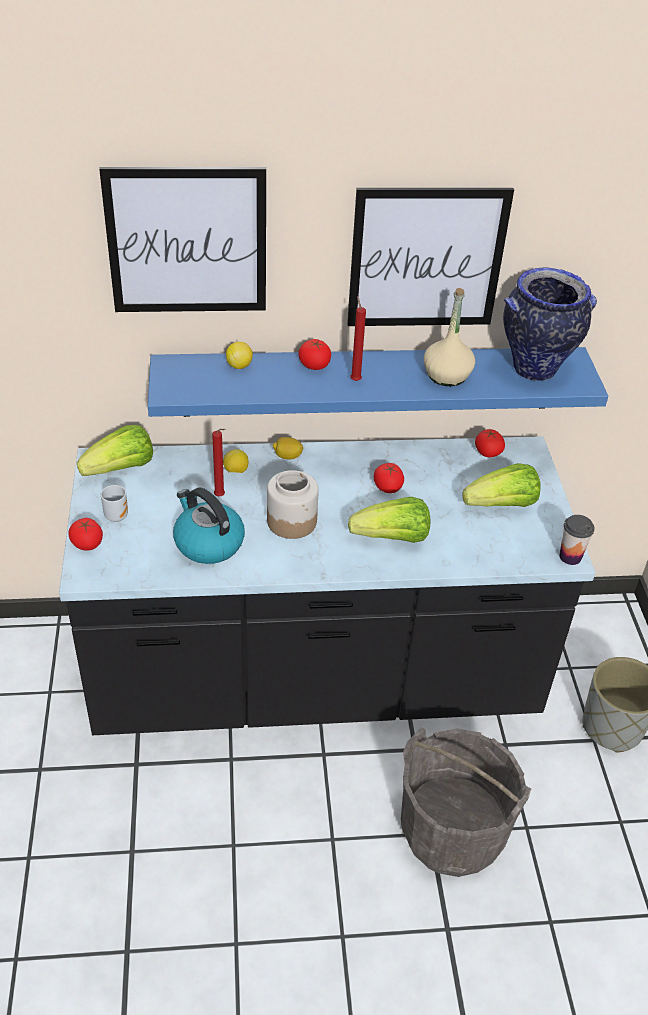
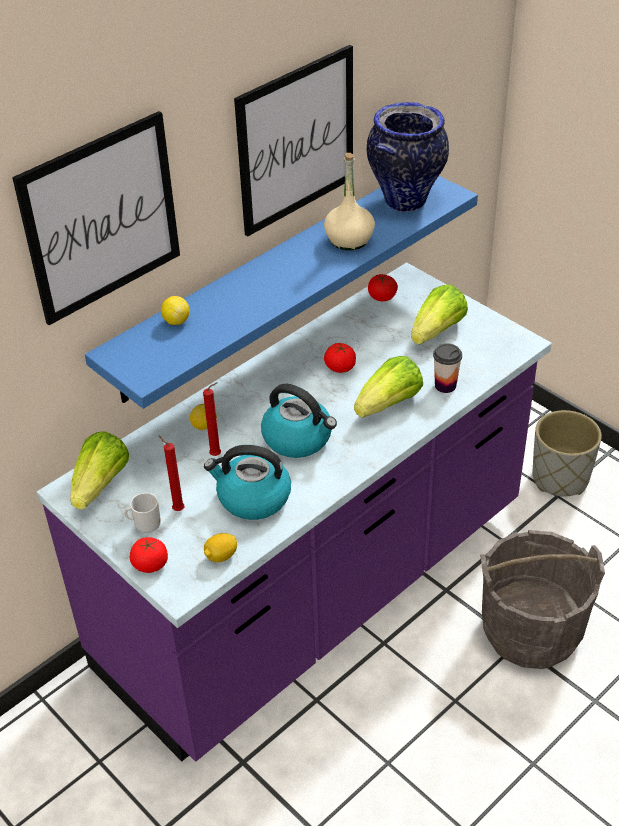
camera: 35 degrees left, 0 degrees up
(287, 456) = (233, 390): lemon -> lemon (221, 556)
(292, 521) = (298, 438): jar -> kettle
(314, 365) = (238, 287): tomato -> none
(314, 678) = (316, 590): black counter -> purple counter
(355, 380) = (285, 281): red candle -> red candle (177, 509)
(570, 557) = (524, 341): cup -> cup (445, 385)

